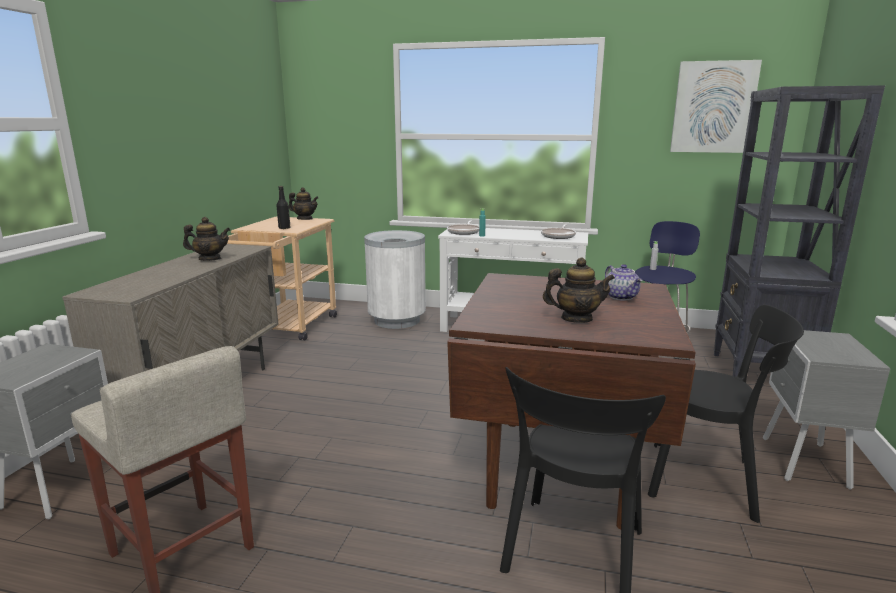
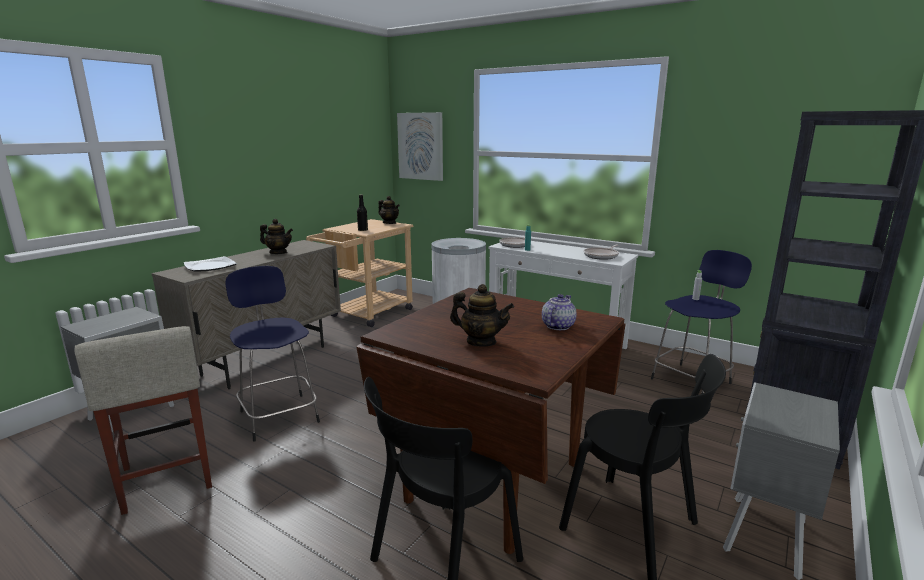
camera: 20 degrees right, 0 degrees up
(139, 281) = (210, 266): none -> plate
(271, 451) = (278, 415): none -> blue stool
(622, 297) = (557, 326): teapot -> teapot turned 150 degrees counterclockwise
(713, 107) = (786, 129): picture -> picture (421, 146)

